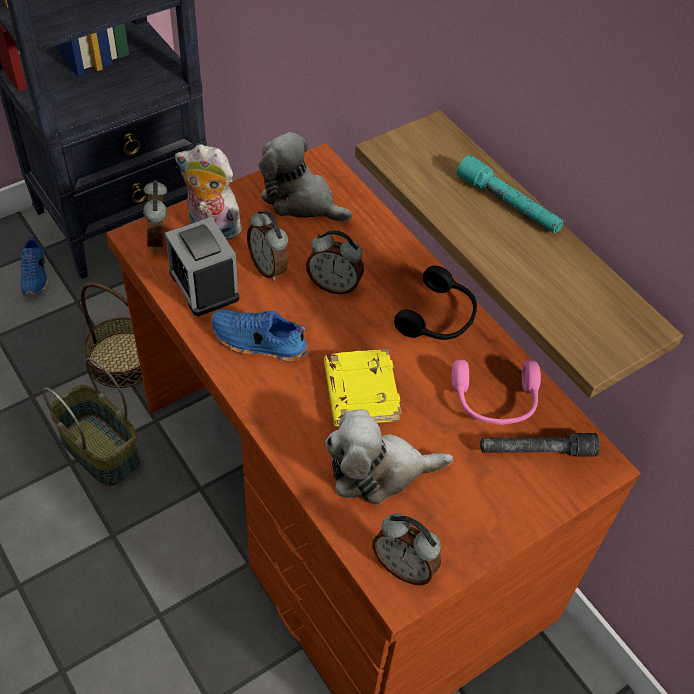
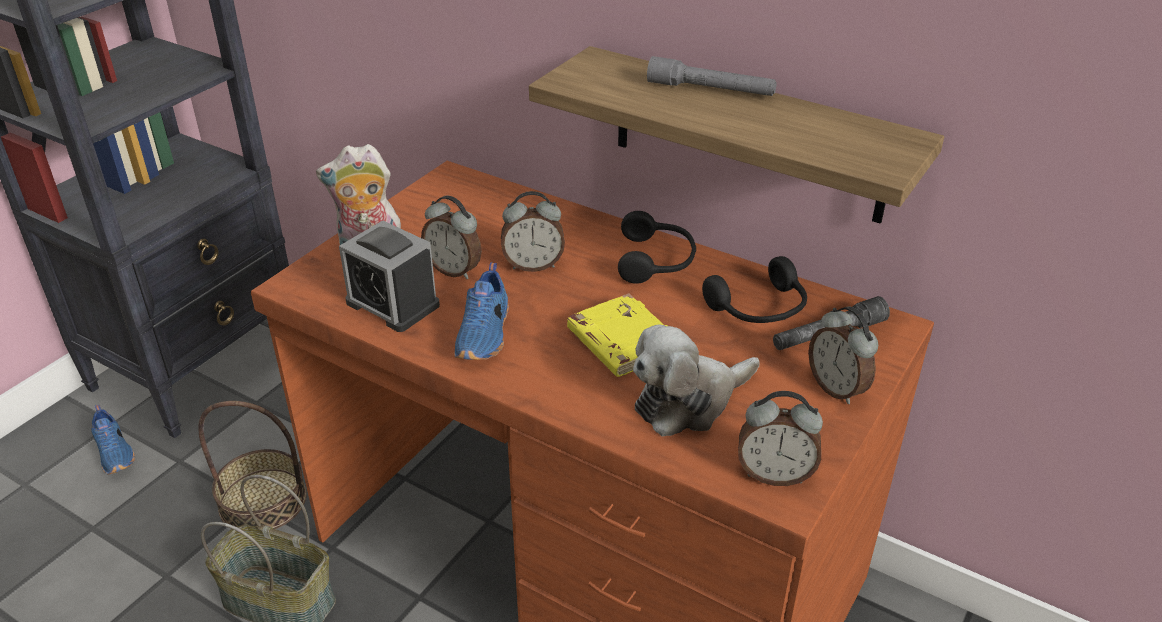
camera: 20 degrees left, 15 degrees down
(160, 239) = (317, 279): alarm clock -> alarm clock (837, 388)
(258, 343) = (485, 334): blue shoe -> blue shoe turned 75 degrees counterclockwise
(301, 200) = (452, 209): plush toy -> none
(495, 402) = (759, 309): pink headphones -> black headphones
(508, 204) = (710, 90): turquoise flashlight -> grey flashlight

